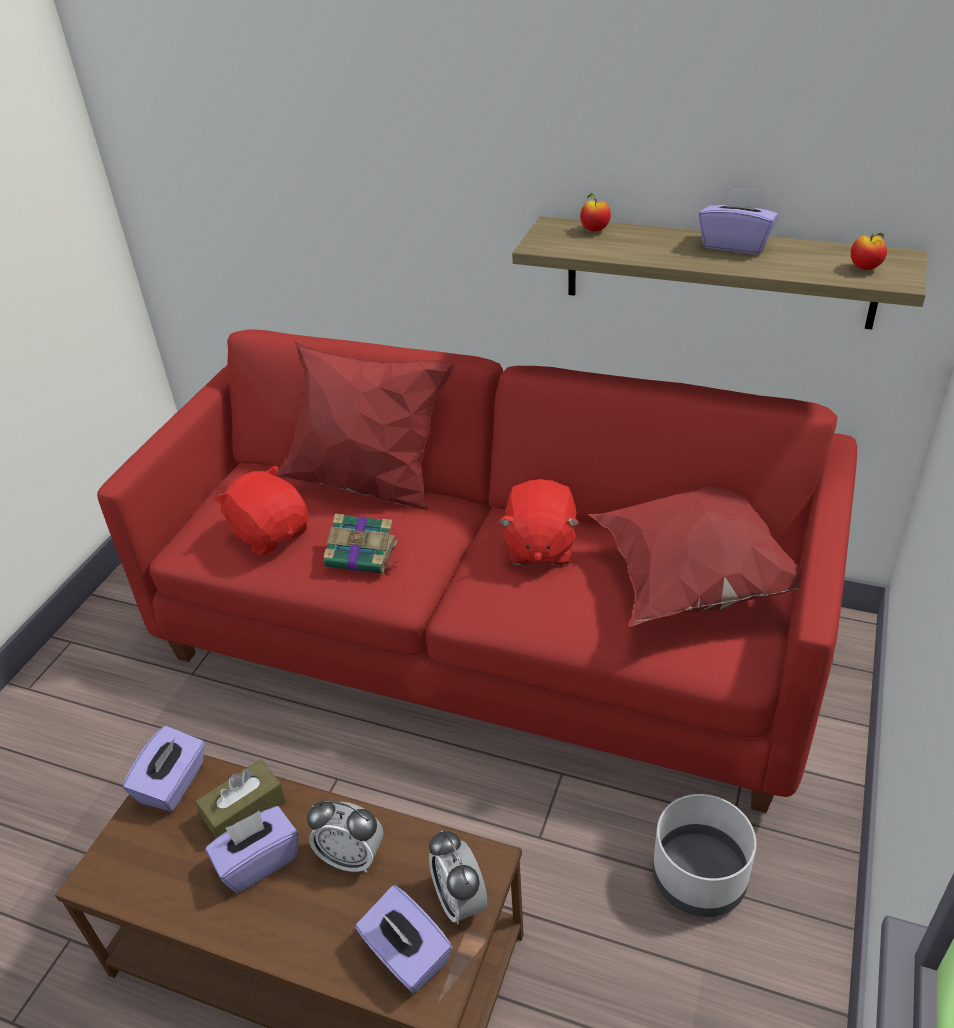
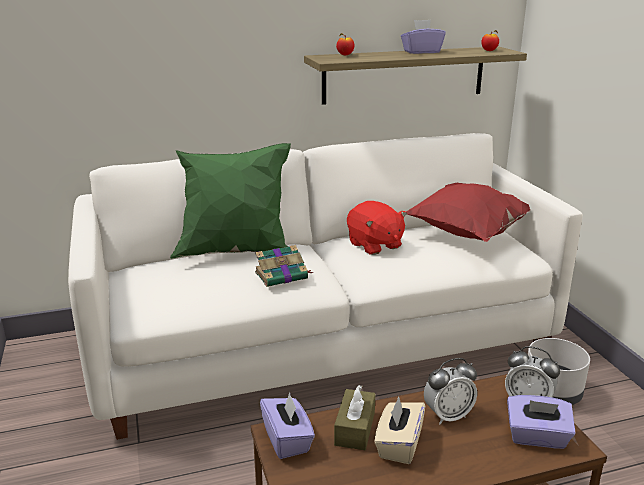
camera: 40 degrees left, 15 degrees down
(258, 861) = (398, 445): purple tissue box -> beige tissue box
(271, 533) = (199, 288): red plush toy -> none
(369, 487) = (236, 251): red pillow -> green pillow
(487, 636) = (322, 343): red sofa -> white sofa

